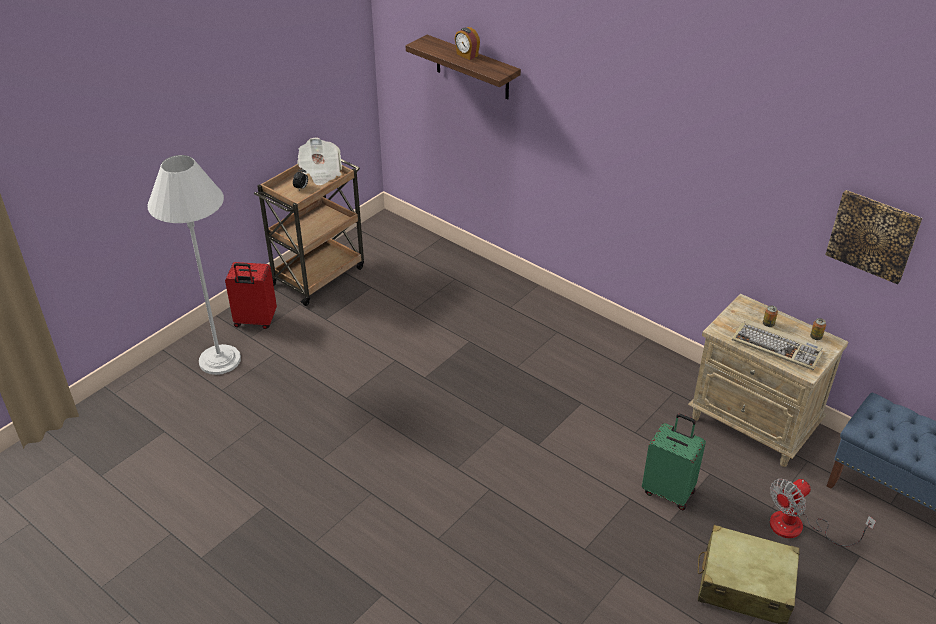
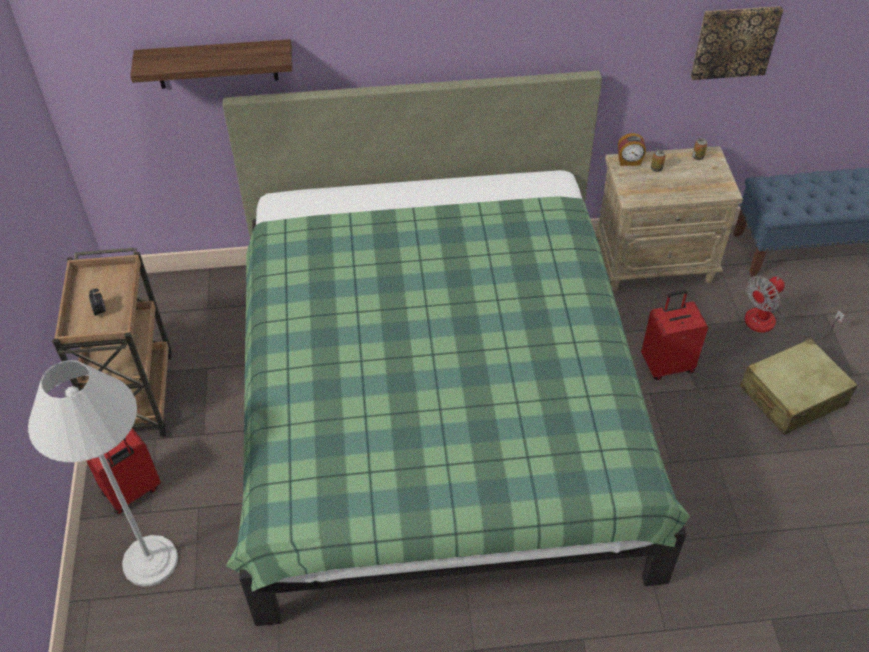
camera: 45 degrees left, 10 degrees up
(321, 172) = (97, 280): newspaper -> none
(467, 55) = (215, 52): alarm clock -> alarm clock (629, 161)
(470, 401) = (436, 410): none -> green bed
(669, 491) = (666, 364): green suitcase -> red suitcase
(777, 347) = (685, 184): keyboard -> none
(799, 528) = (772, 323): fan -> fan turned 45 degrees clockwise

